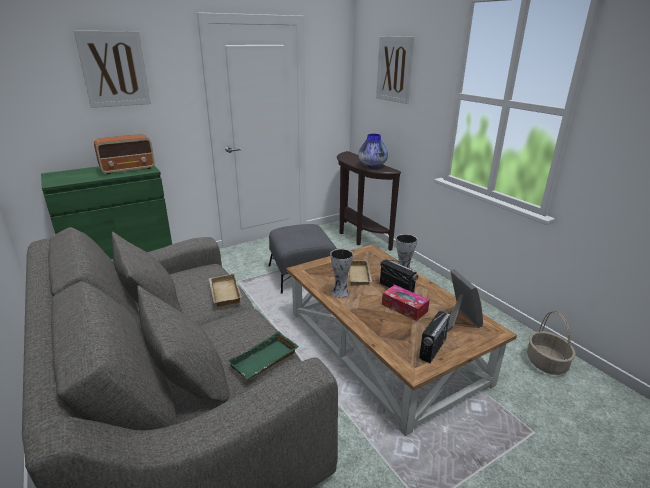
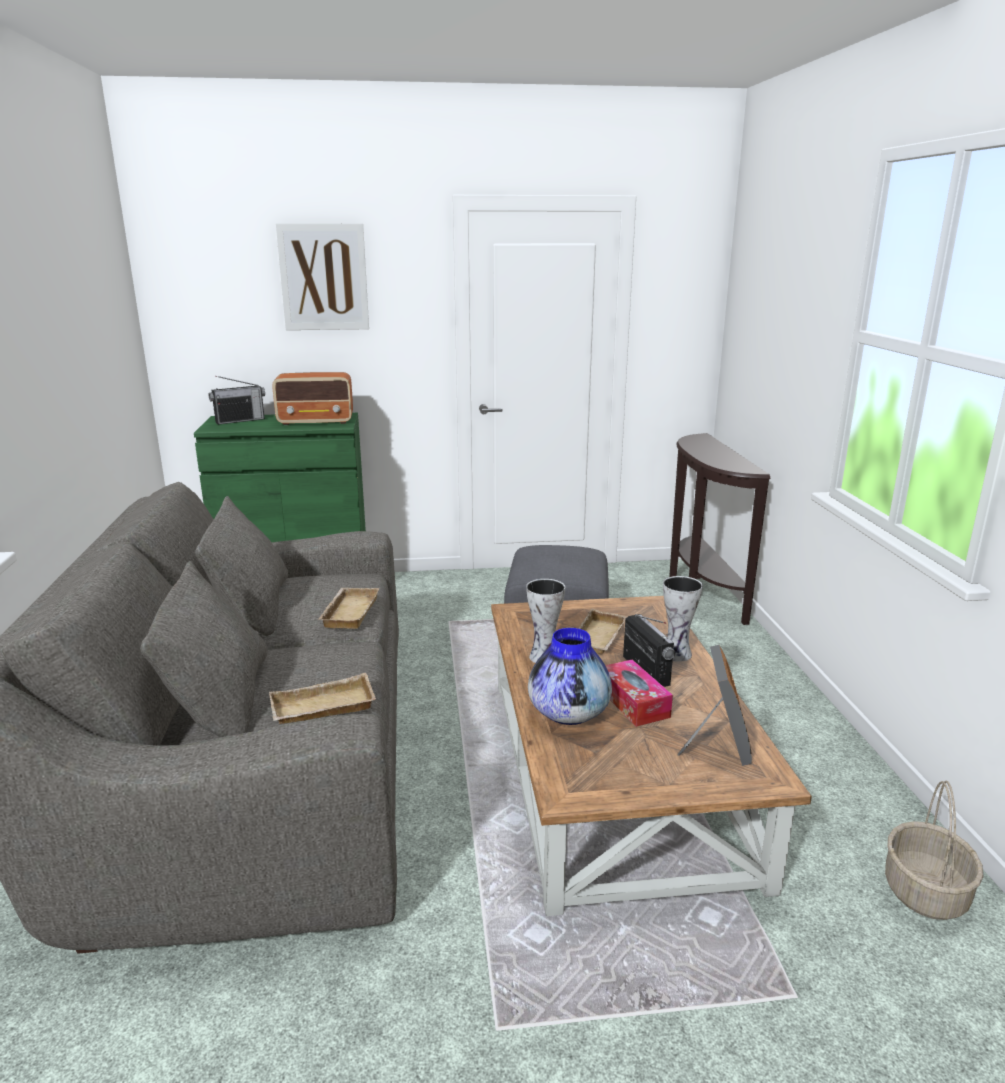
camera: 25 degrees right, 5 degrees down
(264, 361) = (322, 709): green tray -> beige tray
(372, 166) = (724, 460): vase -> vase (569, 714)
(394, 69) = (779, 287): picture -> none
(433, 348) = (626, 774): radio -> radio (240, 420)

